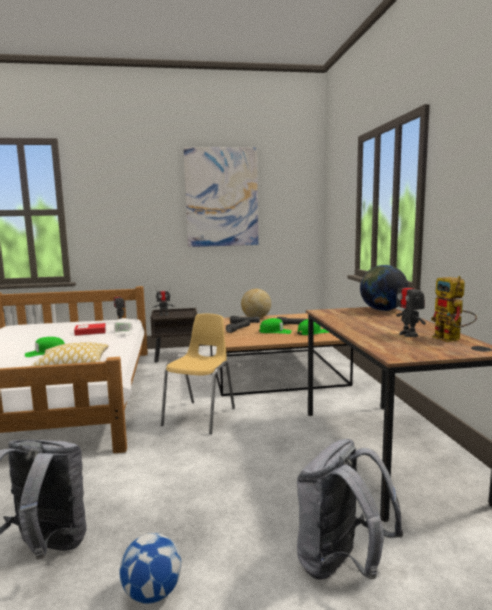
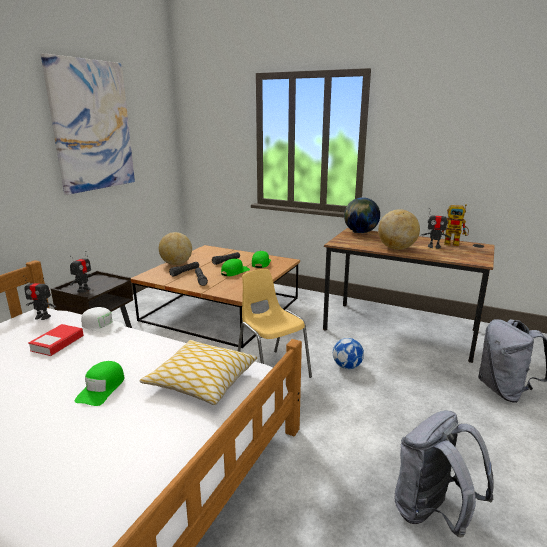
camera: 55 degrees left, 10 degrees up
(152, 593) = (506, 467): football -> football (347, 366)
(357, 326) = (396, 248): none -> globe

